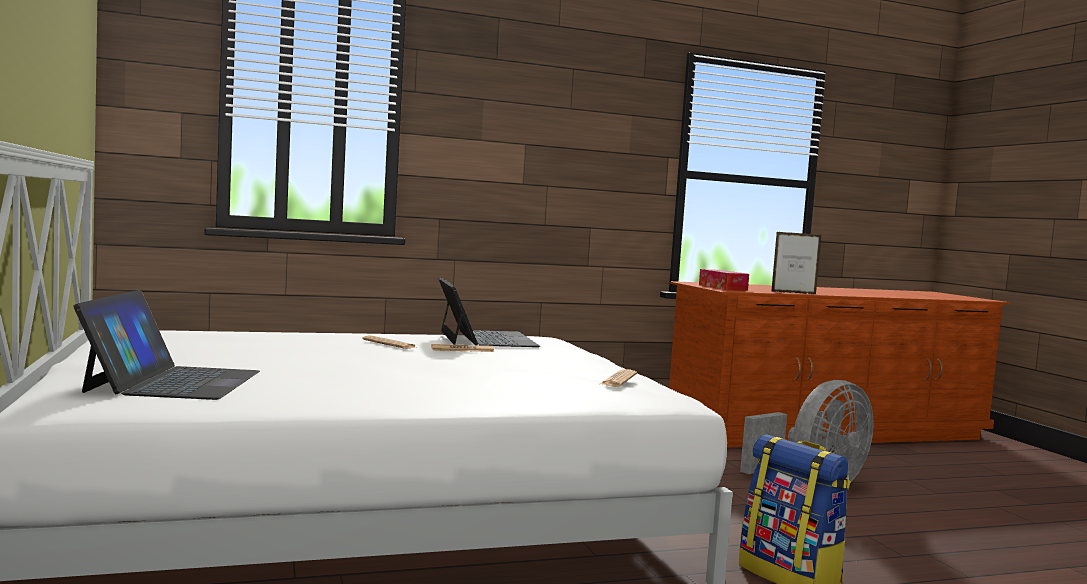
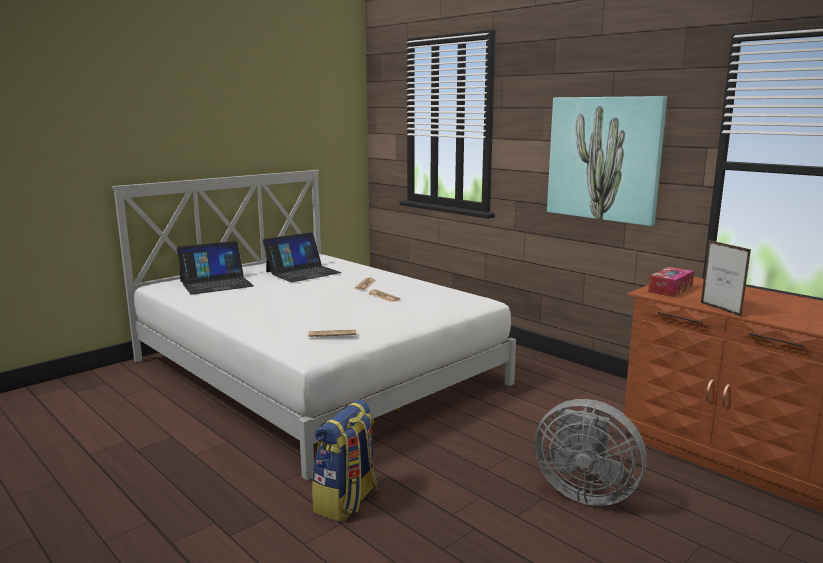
camera: 65 degrees right, 10 degrees up
(485, 338) = (432, 293): laptop -> laptop (303, 272)
(566, 165) = (604, 158): none -> picture

